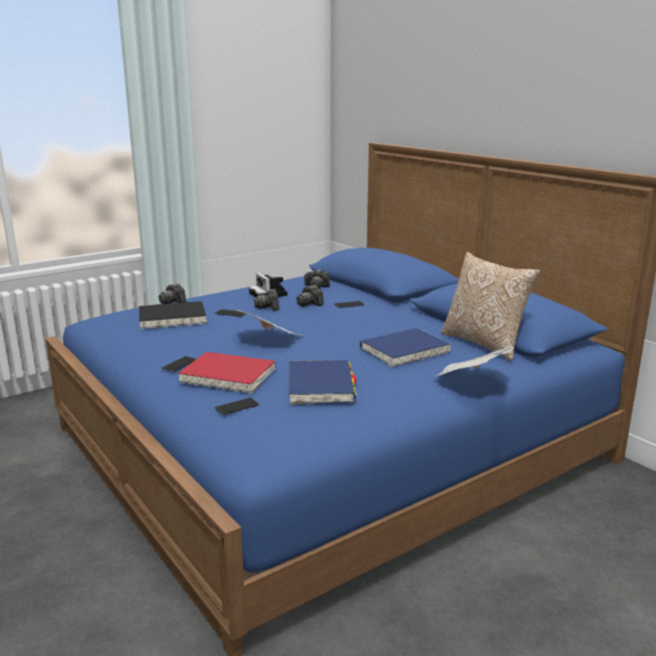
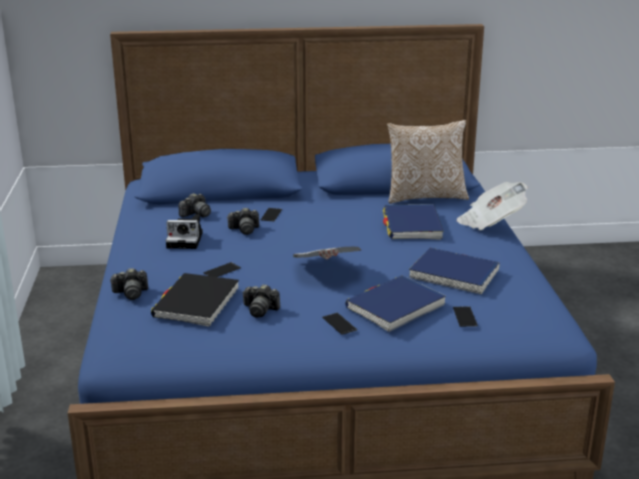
camera: 60 degrees left, 5 degrees up
(228, 376) = (395, 307): red book -> blue book
(268, 307) = (227, 249): camera -> camera (260, 310)

